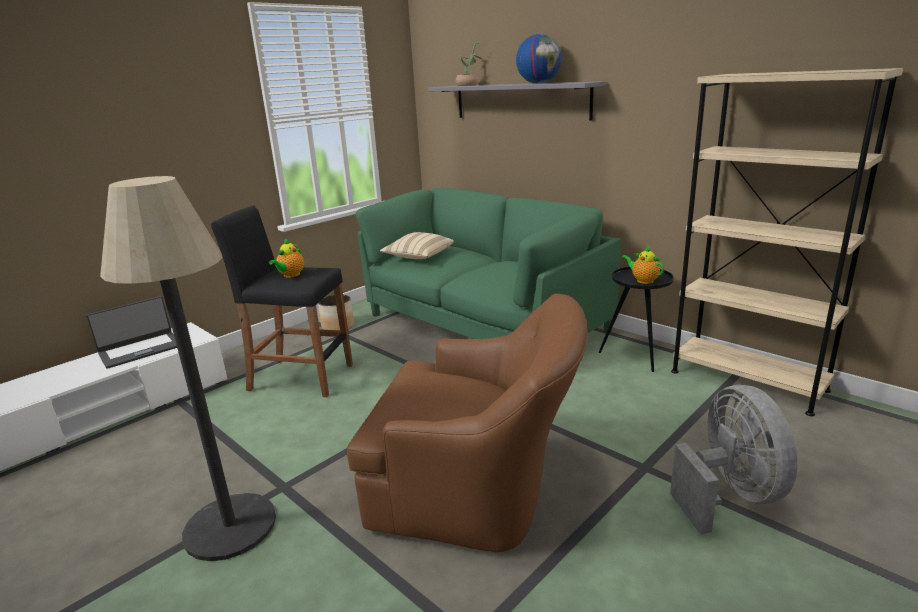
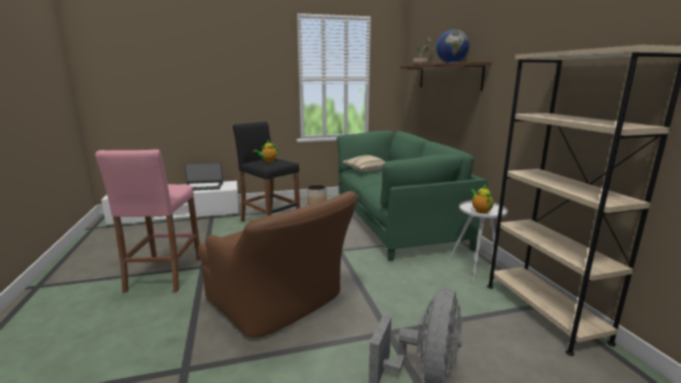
camera: 30 degrees right, 5 degrees down
(230, 526) = (164, 274): floor lamp -> pink stool
(520, 101) = (448, 76): grey shelf -> brown shelf
(636, 354) = (475, 268): black side table -> white side table

